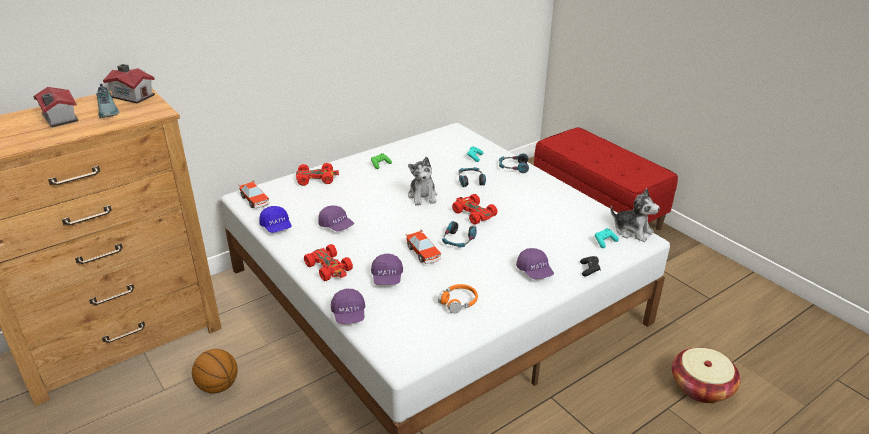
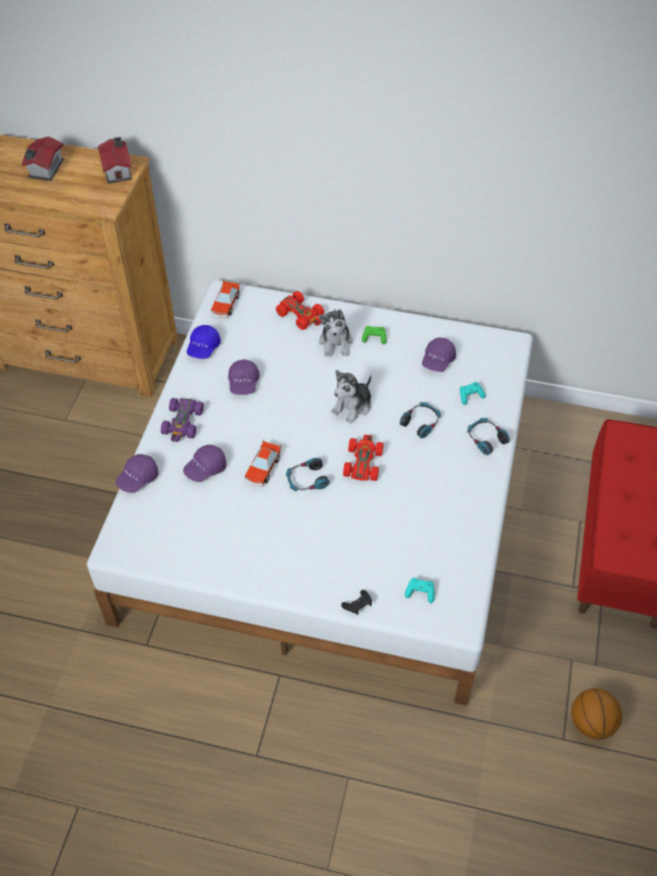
camera: 50 degrees right, 20 degrees up
(109, 110) = (82, 180): shoe -> none
(218, 386) = (95, 447): basketball -> basketball (591, 723)
(329, 268) = (183, 423): red toy car -> purple toy car
(458, 302) = (218, 538): orange headphones -> none
(534, 271) = (313, 565): purple cap -> purple cap (438, 361)
(632, 231) = (464, 606): plush toy -> plush toy (336, 342)
(701, 387) = (404, 793): basket -> none

